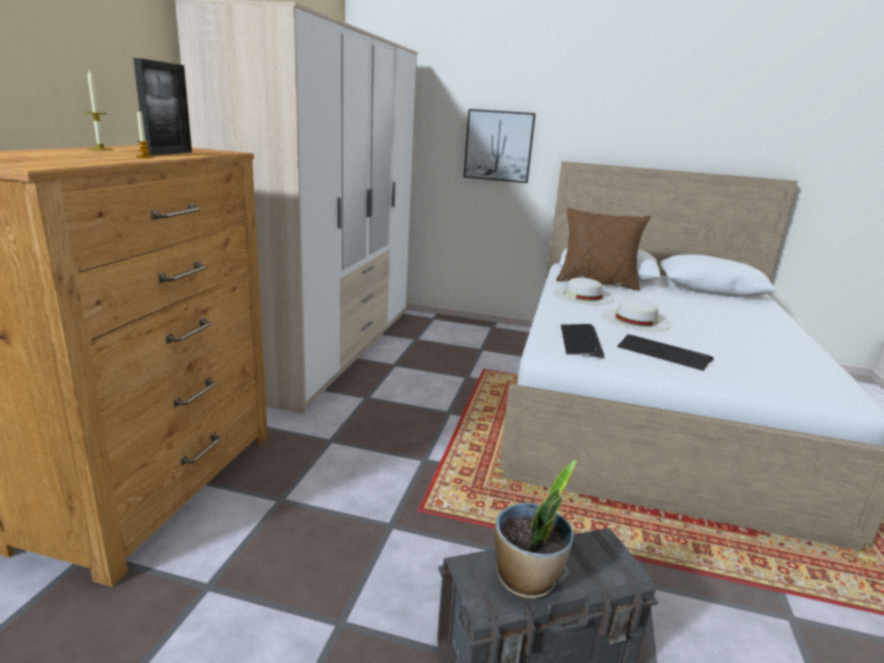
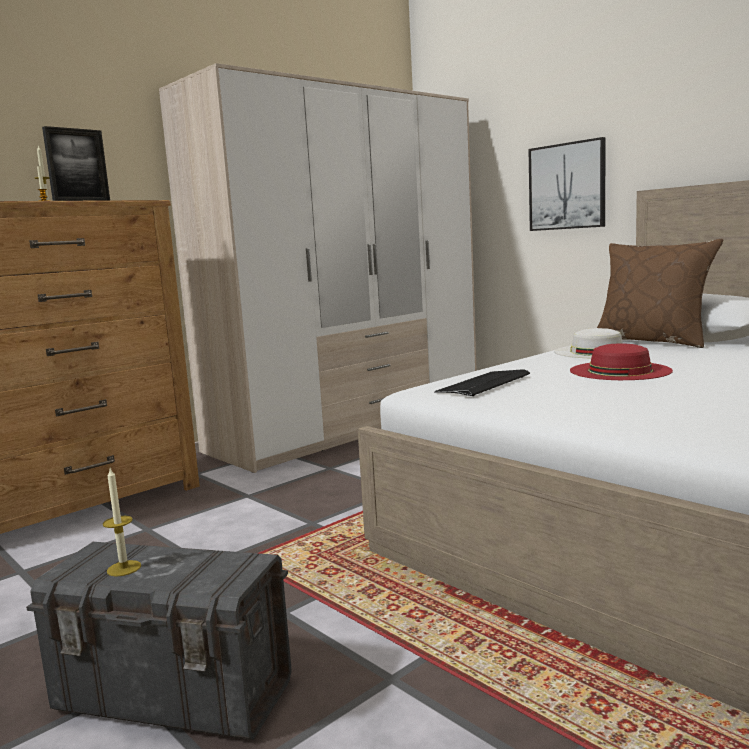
camera: 35 degrees right, 10 degrees down
(526, 579) = (124, 568): potted plant -> candle
(636, 319) = (619, 371): white hat -> red hat
(663, 353) = (576, 397): keyboard -> none

